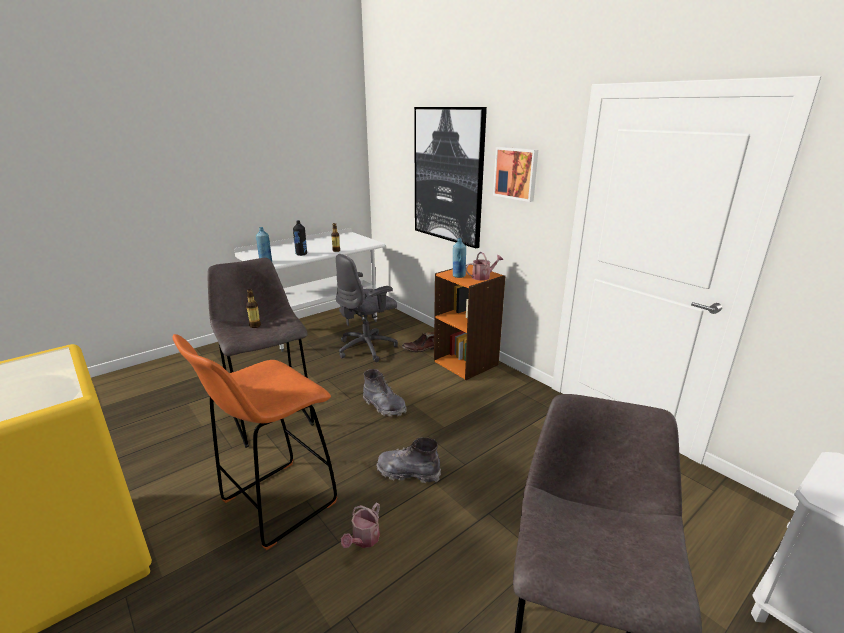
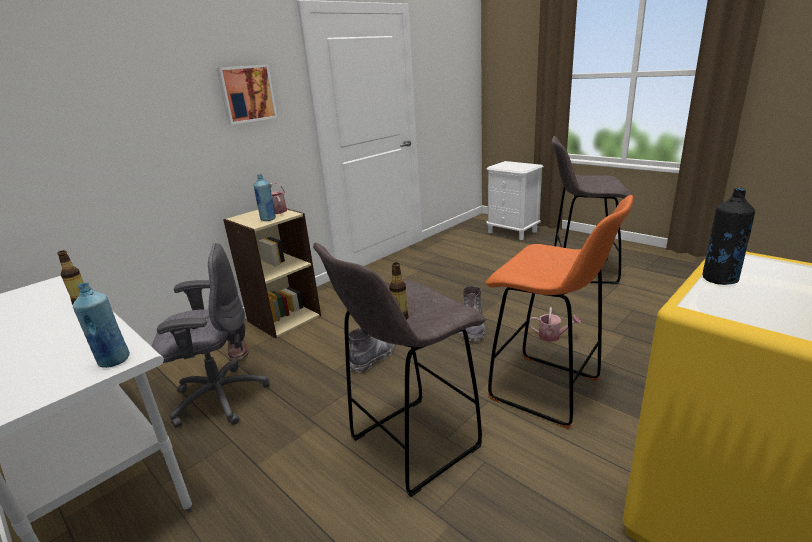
camera: 95 degrees left, 0 degrees up
(301, 254) = (74, 334): black bottle -> black bottle (719, 279)
(367, 348) = (218, 398): grey office chair -> grey office chair turned 60 degrees counterclockwise
(448, 176) = (136, 123): picture -> none
(466, 363) = (284, 318): orange bookcase -> beige bookcase

